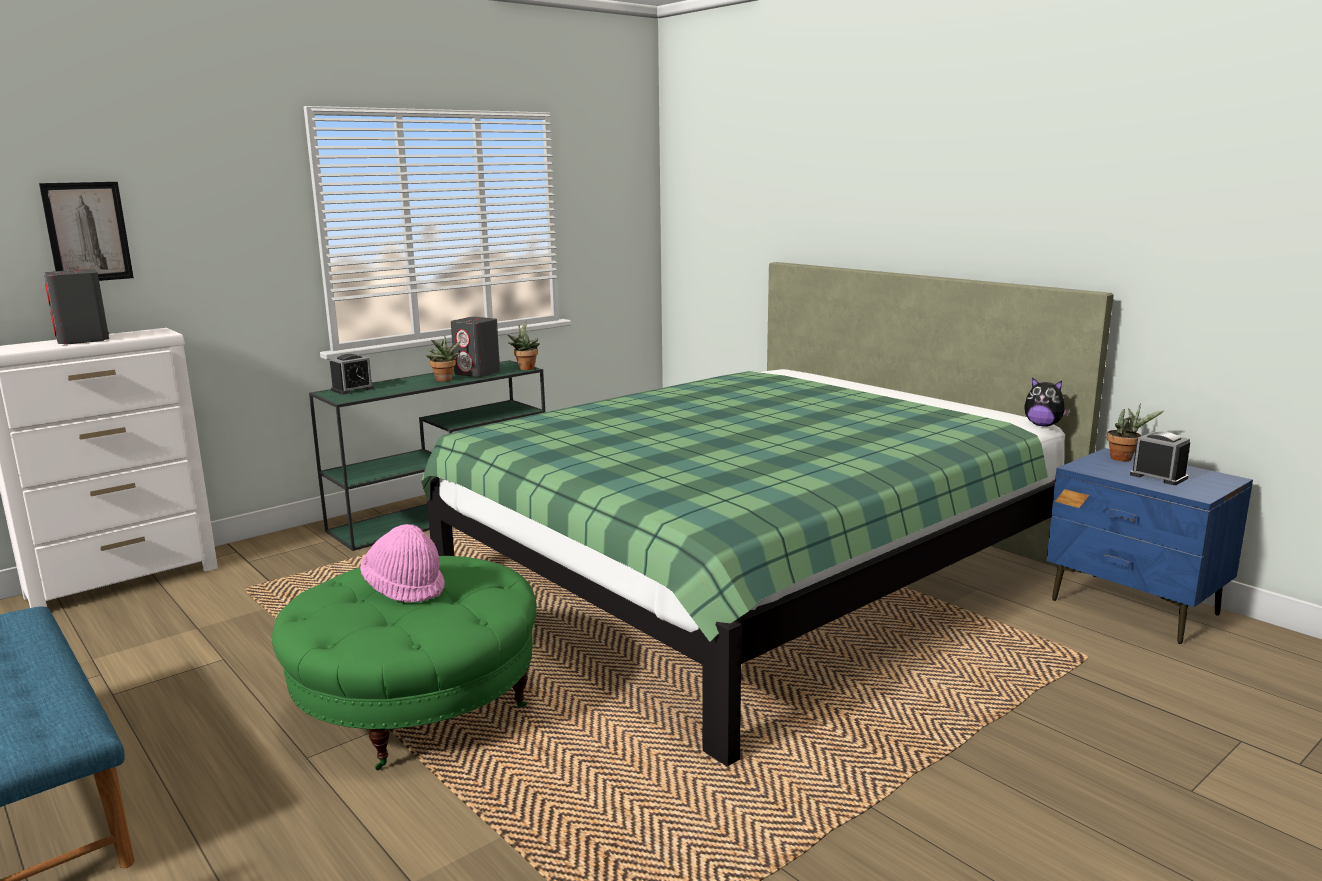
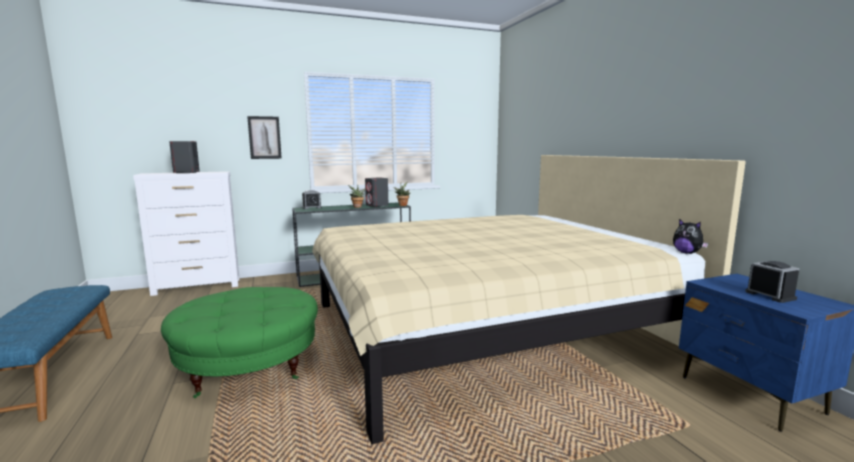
camera: 20 degrees right, 5 degrees down
(87, 232) = (197, 125): picture -> picture (264, 137)
(405, 588) = (245, 299): pink hat -> none
(752, 573) = (486, 327): green bed -> beige bed
(1124, 459) = (748, 281): potted plant -> none

